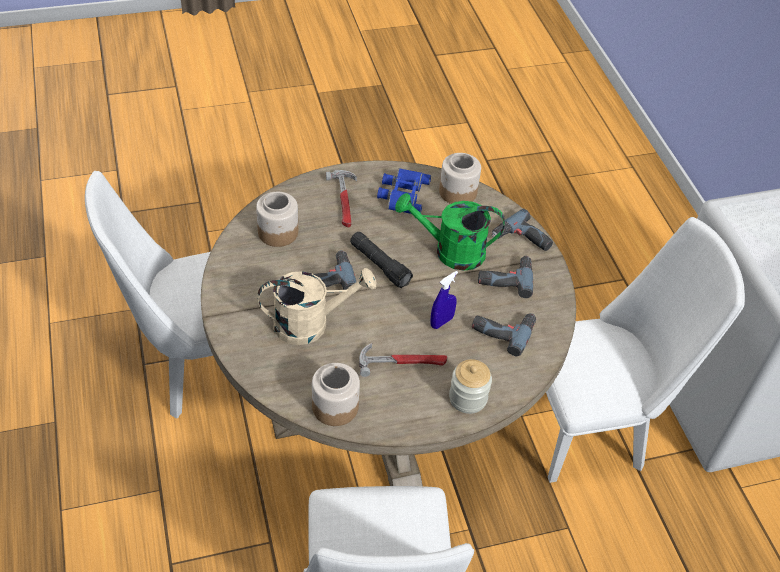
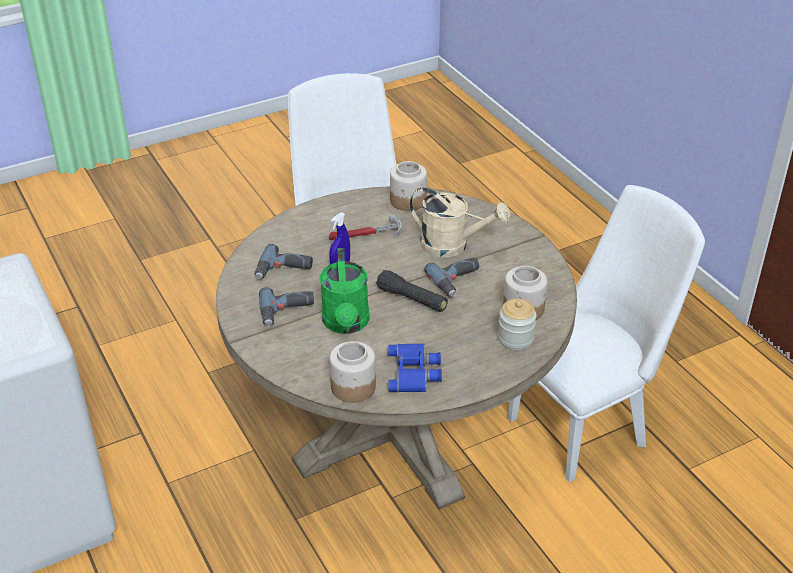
camera: 170 degrees right, 10 degrees down
(311, 323) = (452, 246): beige watering can -> beige watering can turned 135 degrees counterclockwise
(344, 201) = (473, 352): hammer -> none
(450, 251) = (346, 324): green watering can -> green watering can turned 90 degrees clockwise
(468, 398) = (306, 222): jar -> jar (515, 339)
(522, 240) = (273, 349): power drill -> none
(591, 429) = (182, 451): white chair -> none

